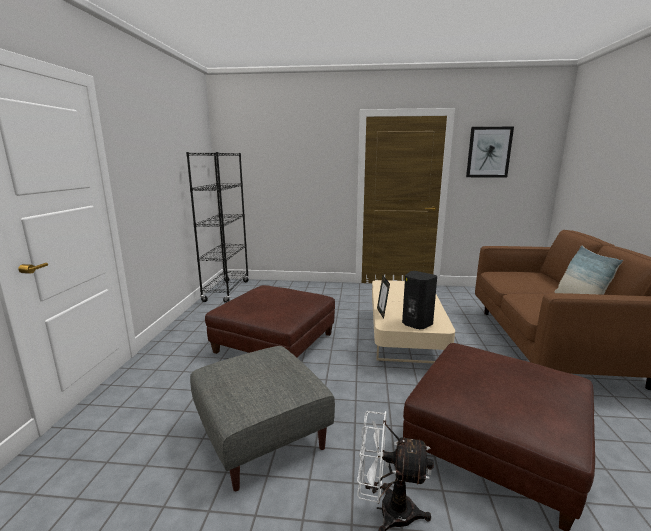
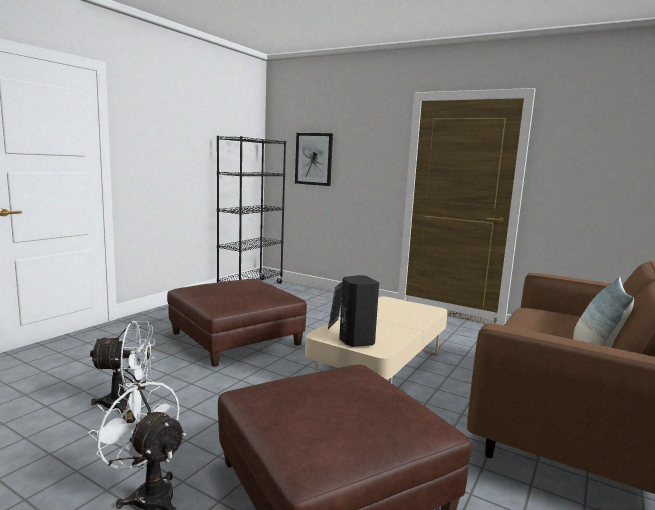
camera: 25 degrees right, 5 degrees down
(260, 435) = (126, 403): grey ottoman -> white fan
(489, 152) = (584, 147): picture -> picture (314, 159)

